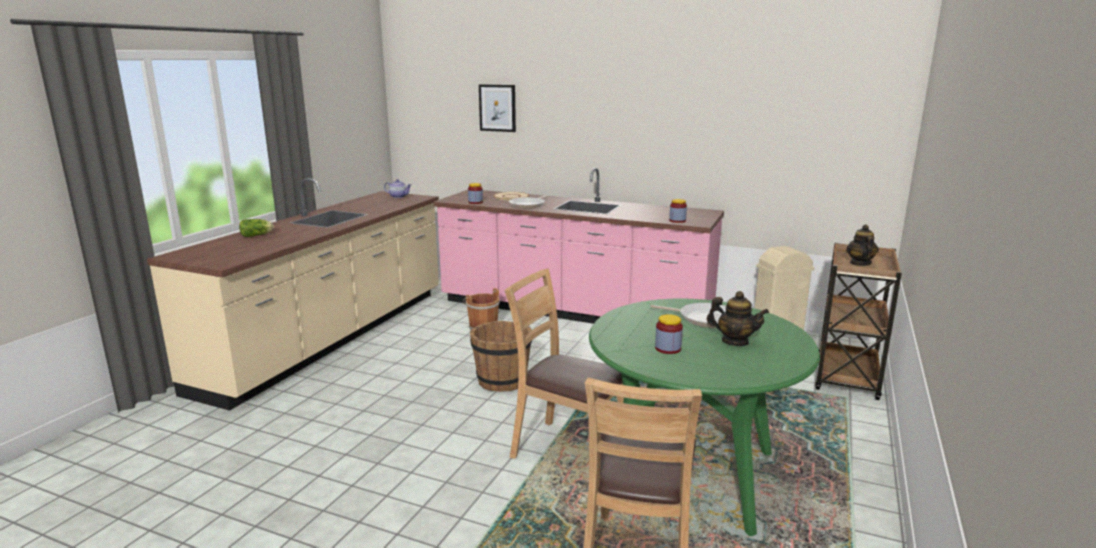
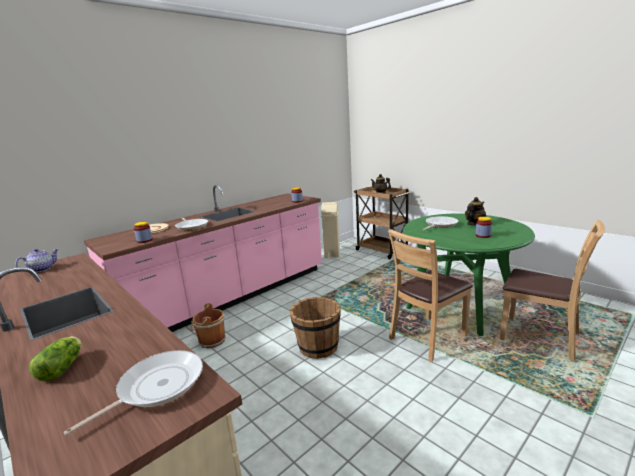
camera: 65 degrees left, 0 degrees up
(233, 254) = (157, 387): none -> frying pan
(497, 108) = (99, 152): picture -> none

